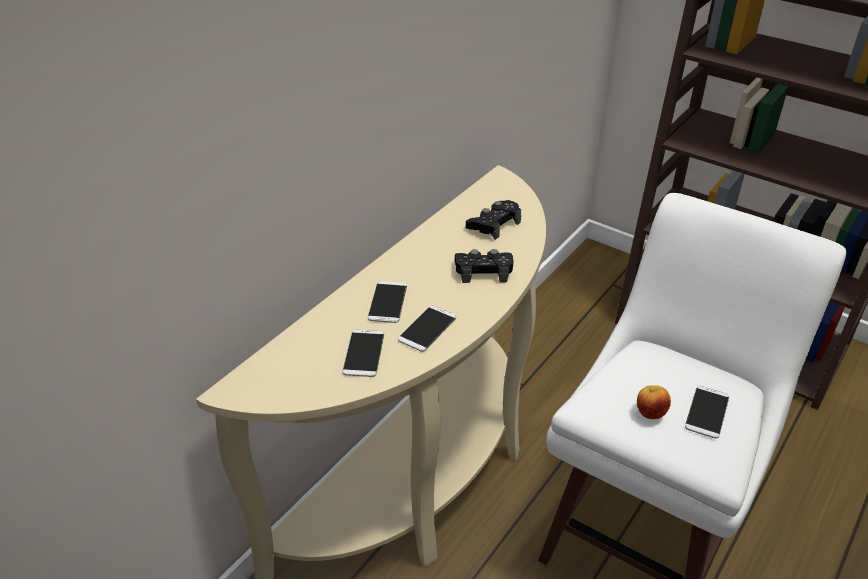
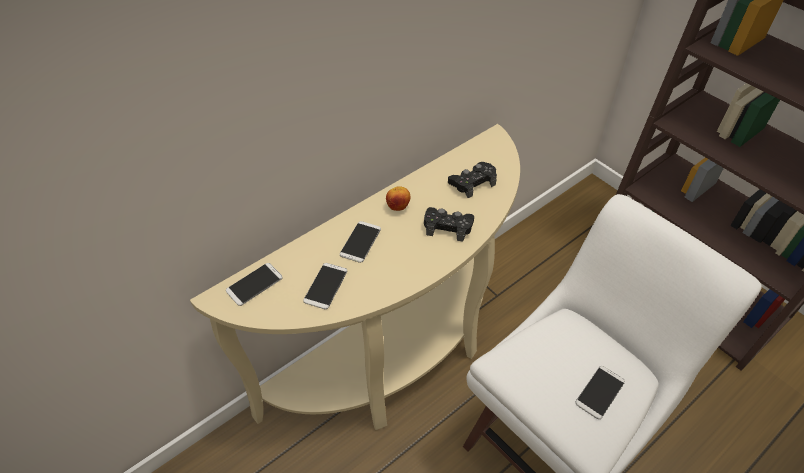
camera: 15 degrees right, 10 degrees up
(427, 329) = (383, 273): phone -> phone (254, 284)
(650, 413) = (550, 382): apple -> apple (398, 207)

